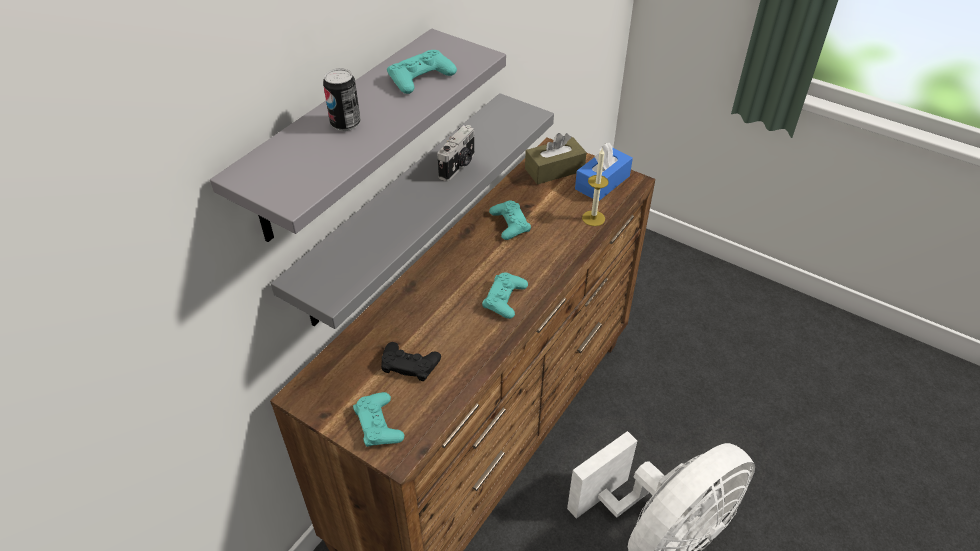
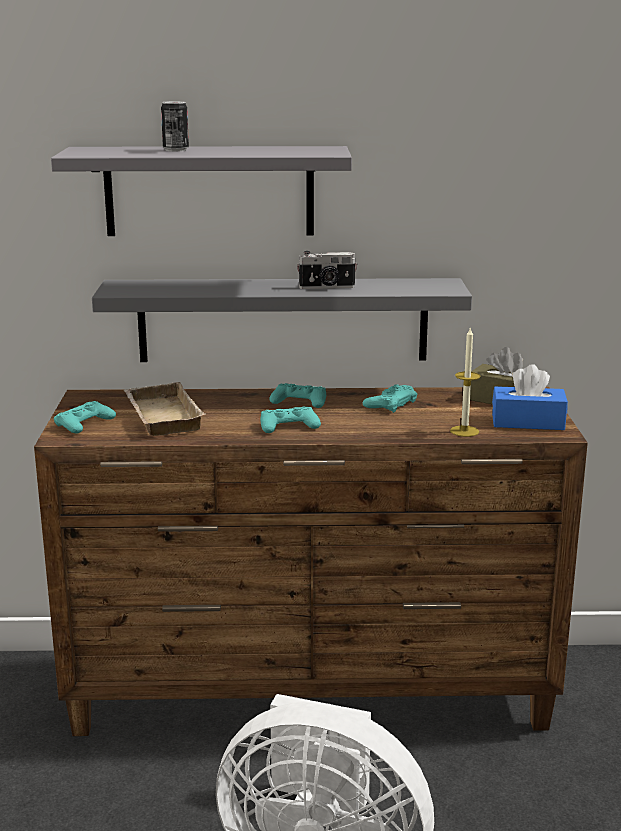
camera: 55 degrees right, 25 degrees down
(409, 364) = (160, 416): black game controller -> beige tray
(420, 78) = (268, 151): turquoise game controller -> turquoise game controller (299, 402)

